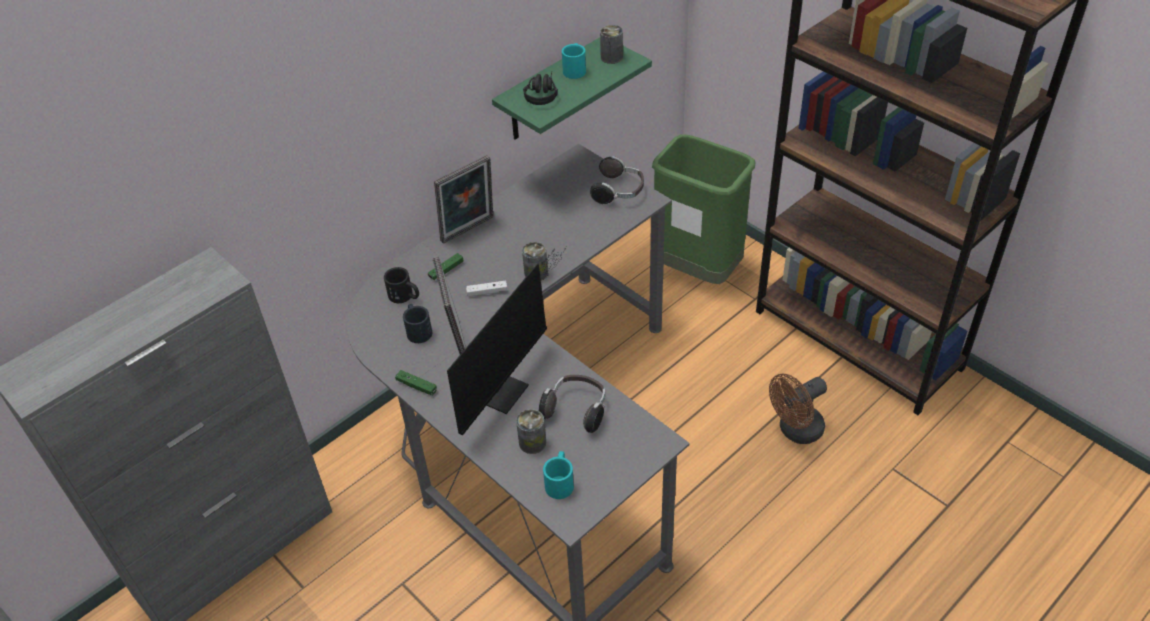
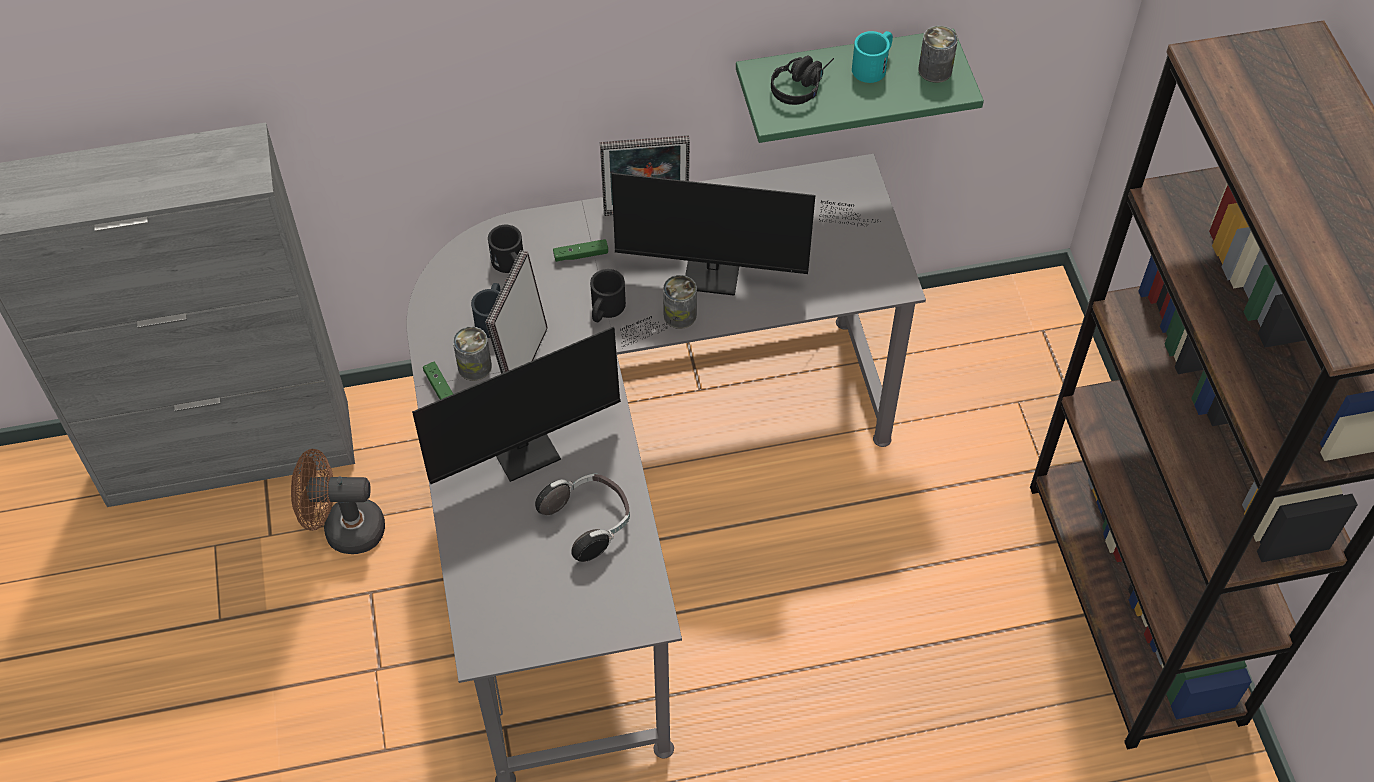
camera: 30 degrees right, 10 degrees up
(487, 292) = (605, 310): white game controller -> black mug
(532, 442) = (511, 534): can -> can (474, 366)
(543, 241) = (721, 275): none -> monitor
(560, 481) = (505, 598): turquoise mug -> none
(619, 192) = (867, 253): headphones -> none
(697, 271) = (998, 388): green trash can -> none
(795, 431) = (950, 676): brown fan -> brown fan (344, 529)

